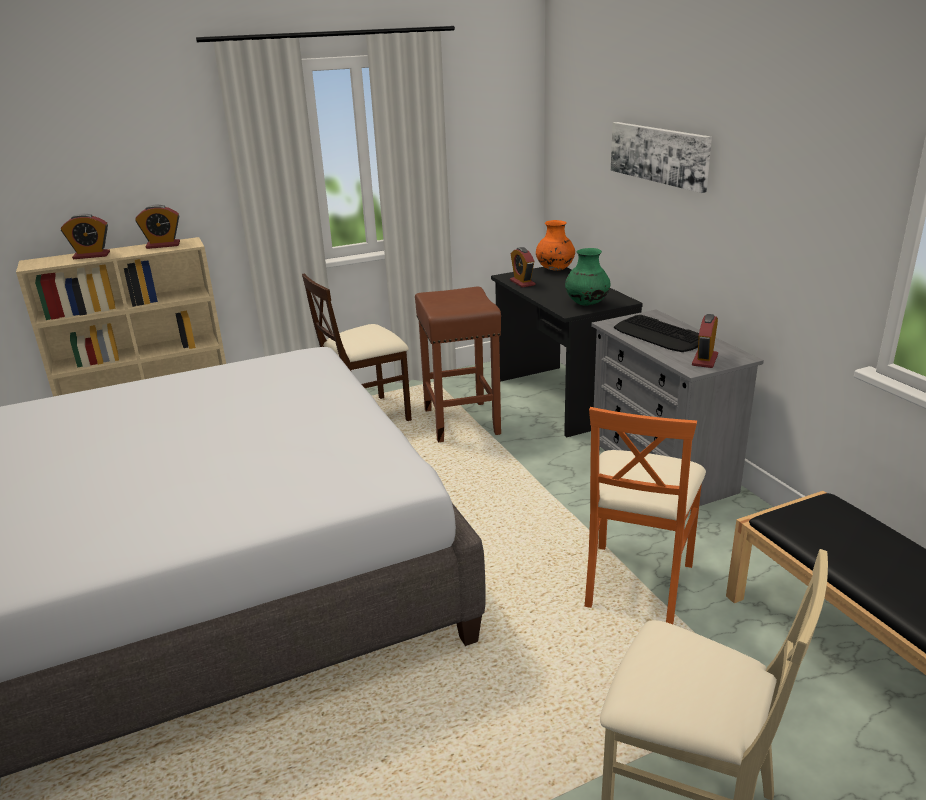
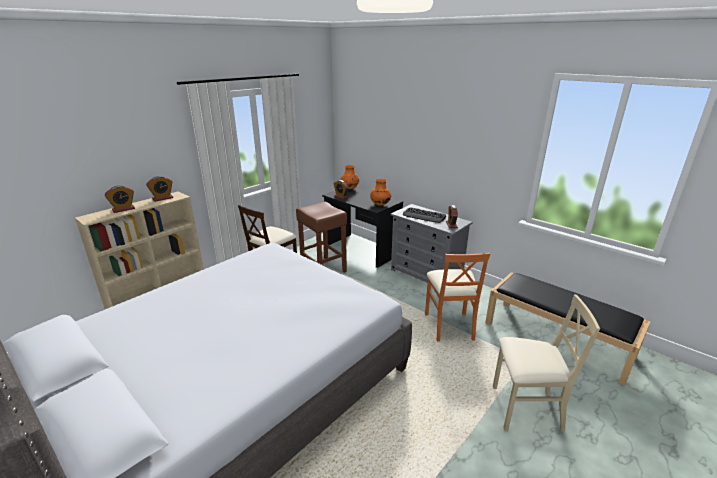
camera: 25 degrees left, 0 degrees up
(586, 304) = (380, 204): green vase -> orange vase
(659, 154) = (408, 135): picture -> none

